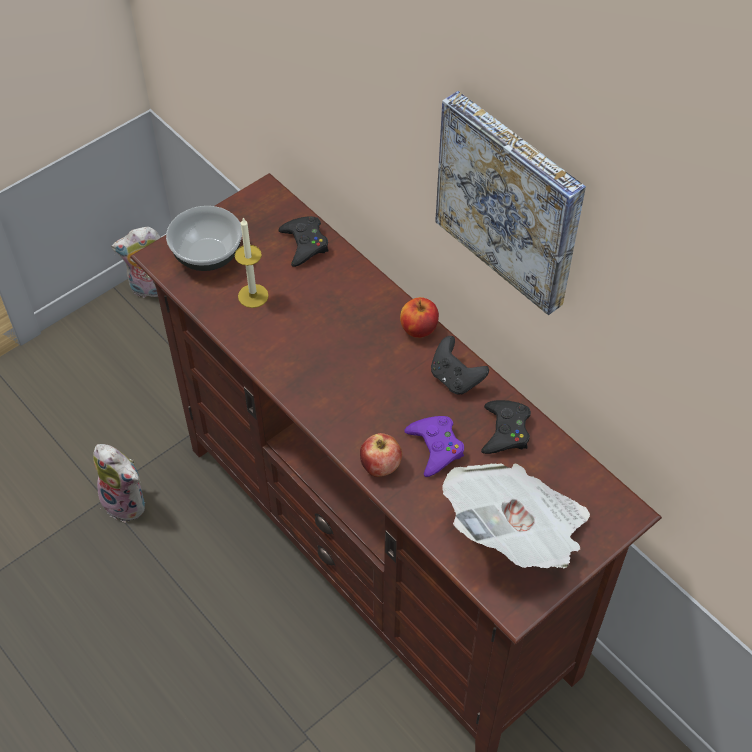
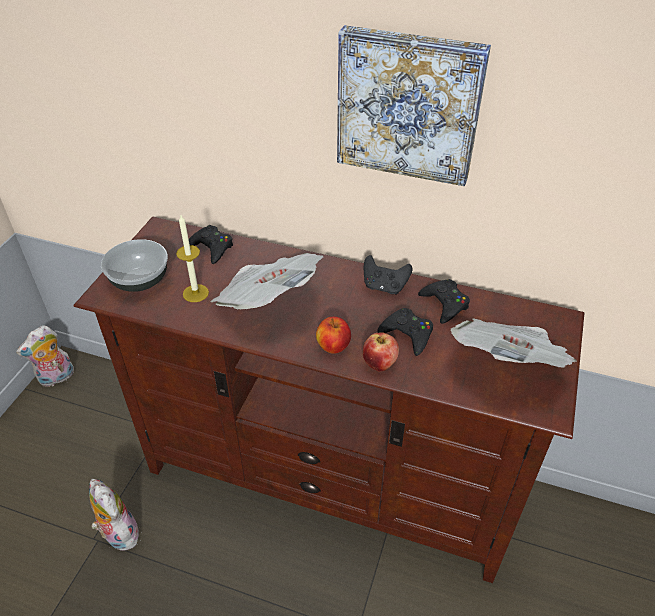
camera: 30 degrees left, 10 degrees down
(127, 501) = (118, 533): plush toy -> plush toy turned 135 degrees counterclockwise
(318, 339) = (267, 301): none -> newspaper
(418, 329) = (334, 267): apple -> apple (333, 346)
(435, 447) = (407, 334): purple game controller -> black game controller

